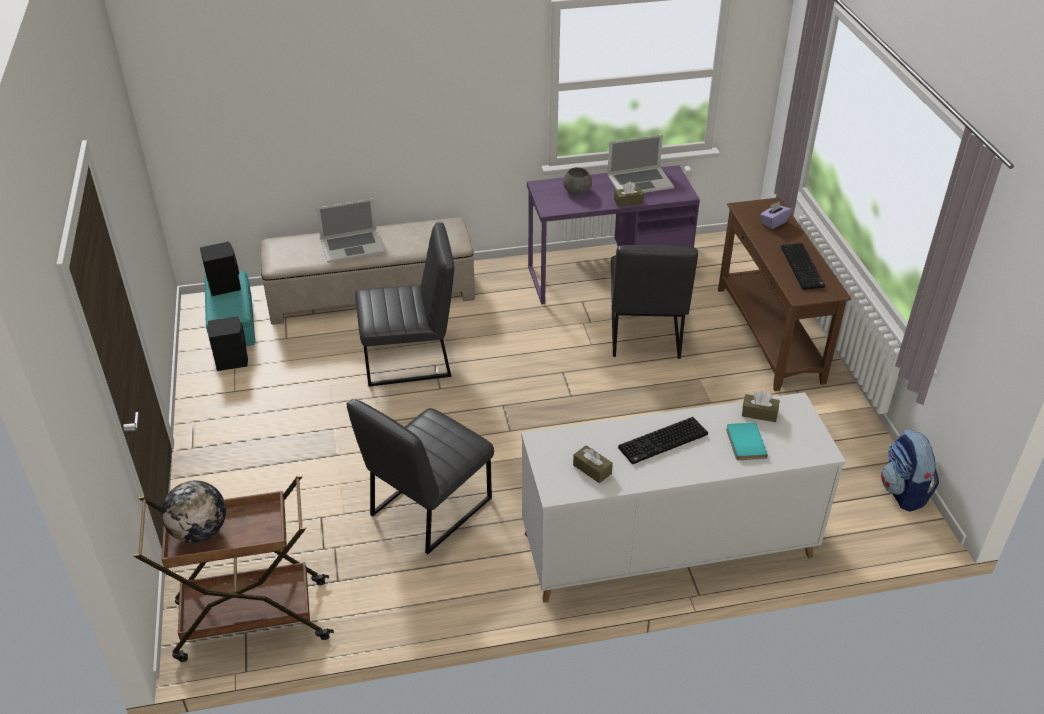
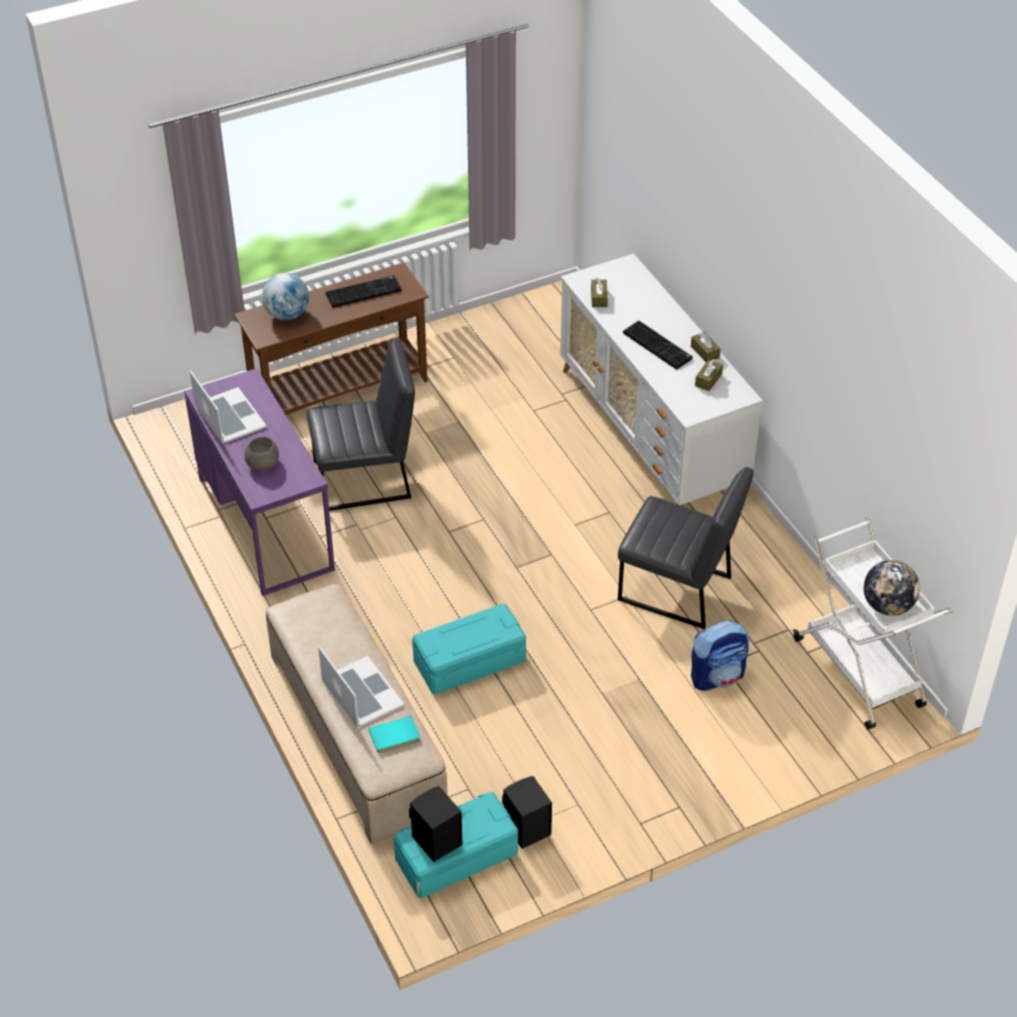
camera: 105 degrees left, 5 degrees up
(252, 621) = (858, 674): brown cart -> white cart
(410, 359) = (469, 660): grey chair -> turquoise storage box
(628, 201) = (276, 420): brown tissue box -> brown tissue box (705, 352)
(744, 443) = (638, 303): turquoise book -> turquoise book (395, 737)
(773, 222) = (287, 314): purple tissue box -> globe
(903, 492) = (531, 303): backpack -> backpack (717, 676)

